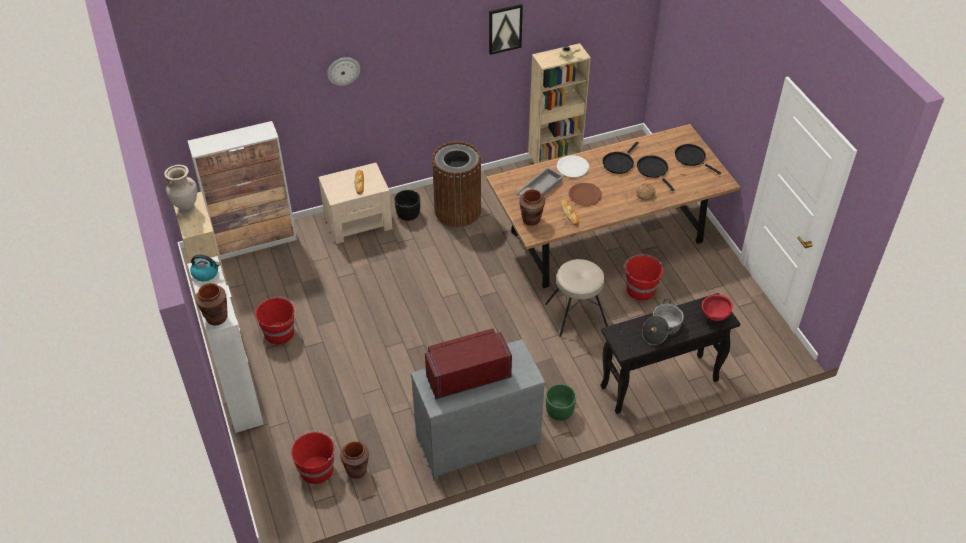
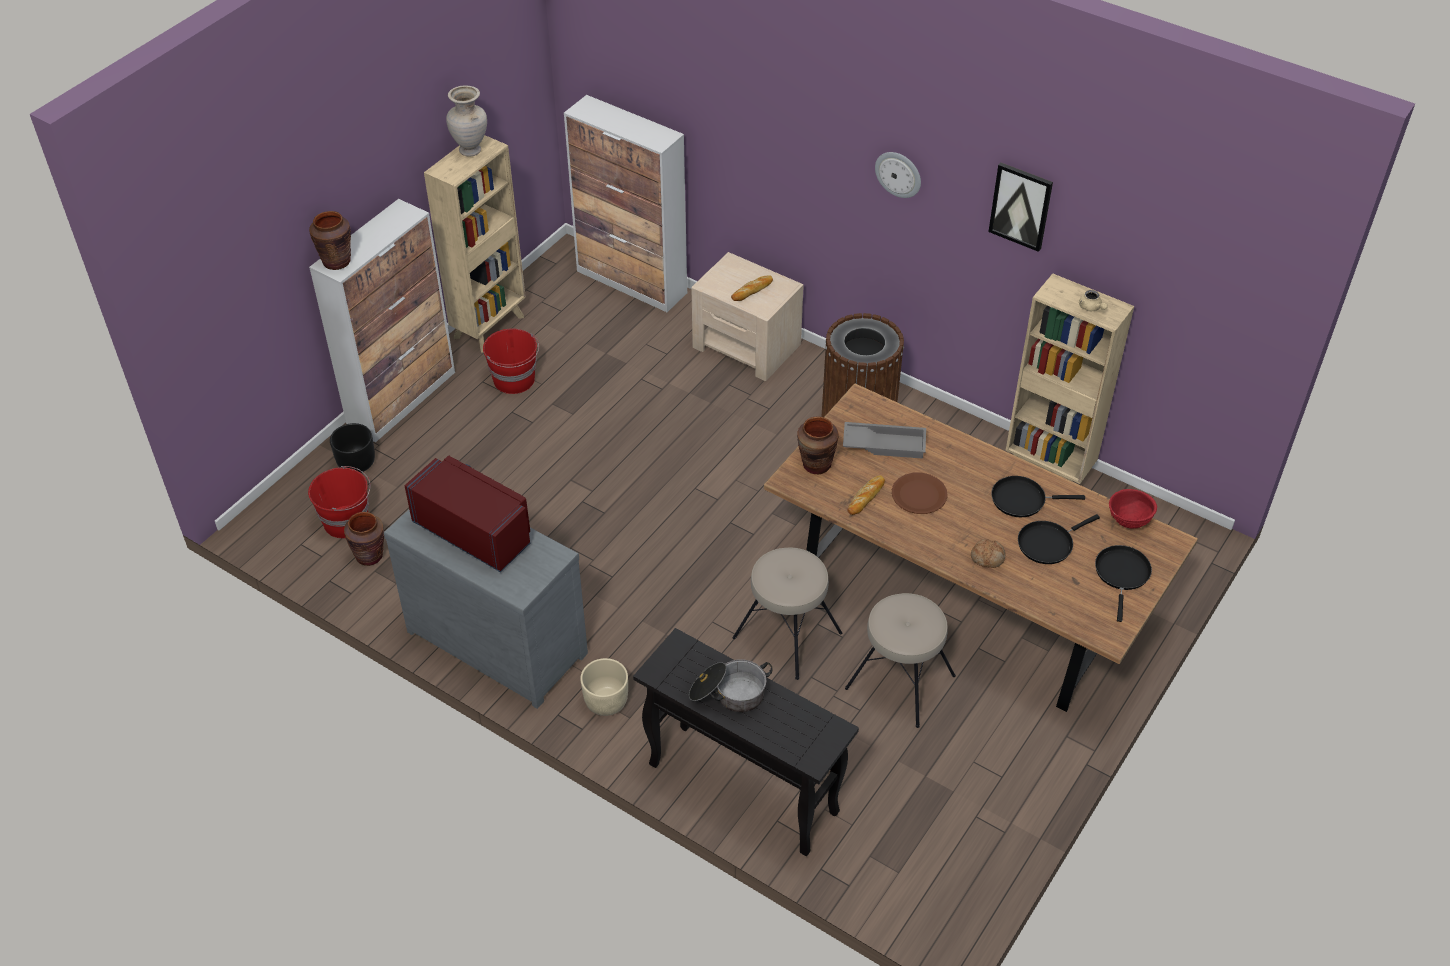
camera: 55 degrees right, 0 degrees up
(206, 273) = (395, 219): kettle -> none
(343, 70) = (785, 123): wall clock -> wall clock (898, 174)
(408, 214) = (804, 381): black planter -> black planter (357, 463)
(559, 411) = (606, 701): green planter -> beige planter
(572, 167) = (961, 456): white plate -> none
(640, 289) = (900, 683): red bucket -> beige stool
(653, 170) = (1048, 543): black frying pan -> black frying pan turned 150 degrees counterclockwise
(714, 316) = (806, 744): red bowl -> red bowl (1128, 522)

